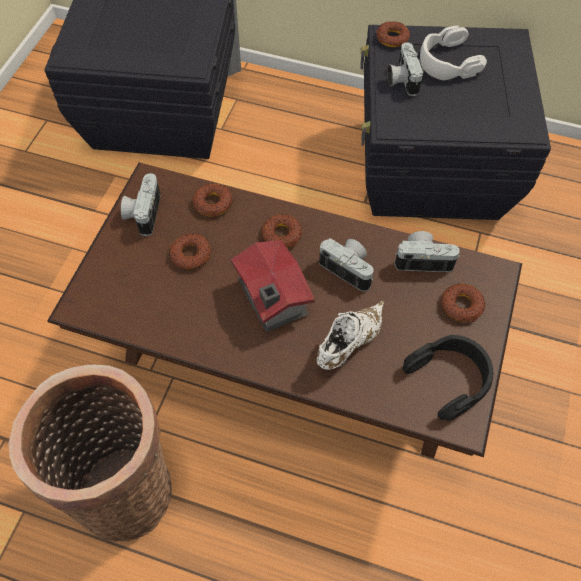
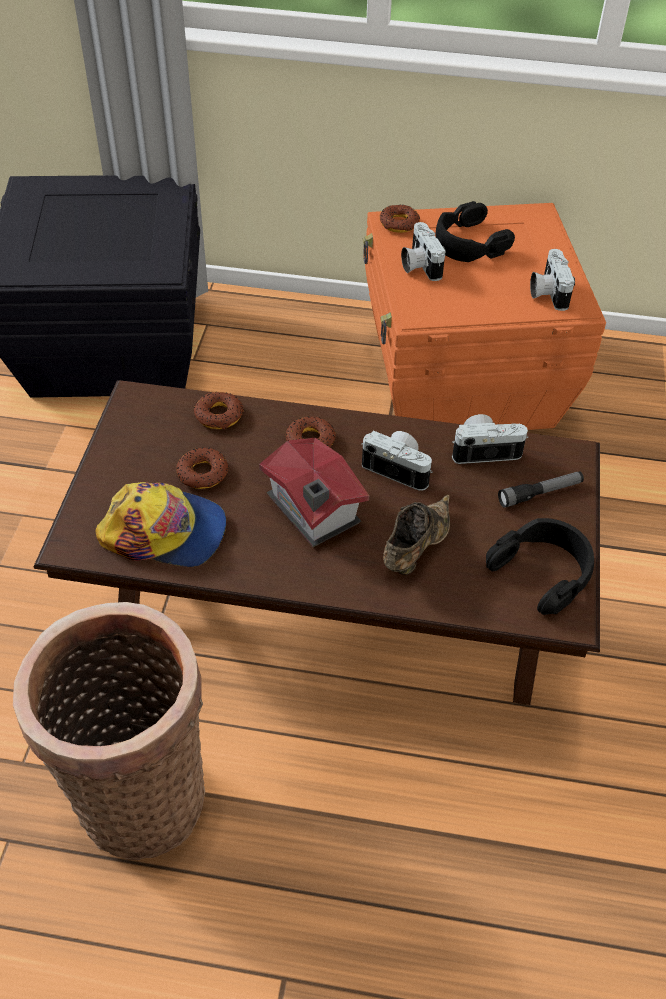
camera: 10 degrees left, 10 degrees down
(143, 213) = (133, 434): camera -> camera (547, 292)
(152, 303) = (165, 532): none -> cap
(348, 344) = (415, 549): white shoe -> brown shoe
(430, 170) = (461, 381): black storage box -> orange storage box
(447, 62) = (469, 242): white headphones -> black headphones
(462, 306) = (540, 493): donut -> flashlight

